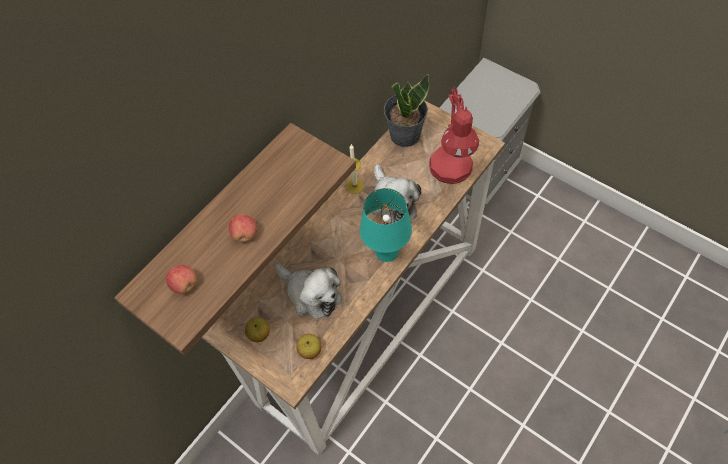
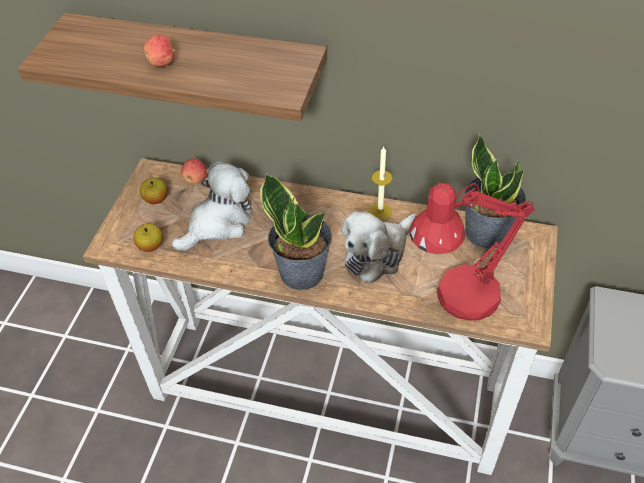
camera: 65 degrees right, 10 degrees down
(185, 285) = (89, 46): apple -> apple (196, 179)
(311, 294) = (218, 223): plush toy -> plush toy turned 150 degrees counterclockwise
(387, 253) = (302, 272): turquoise table lamp -> potted plant

